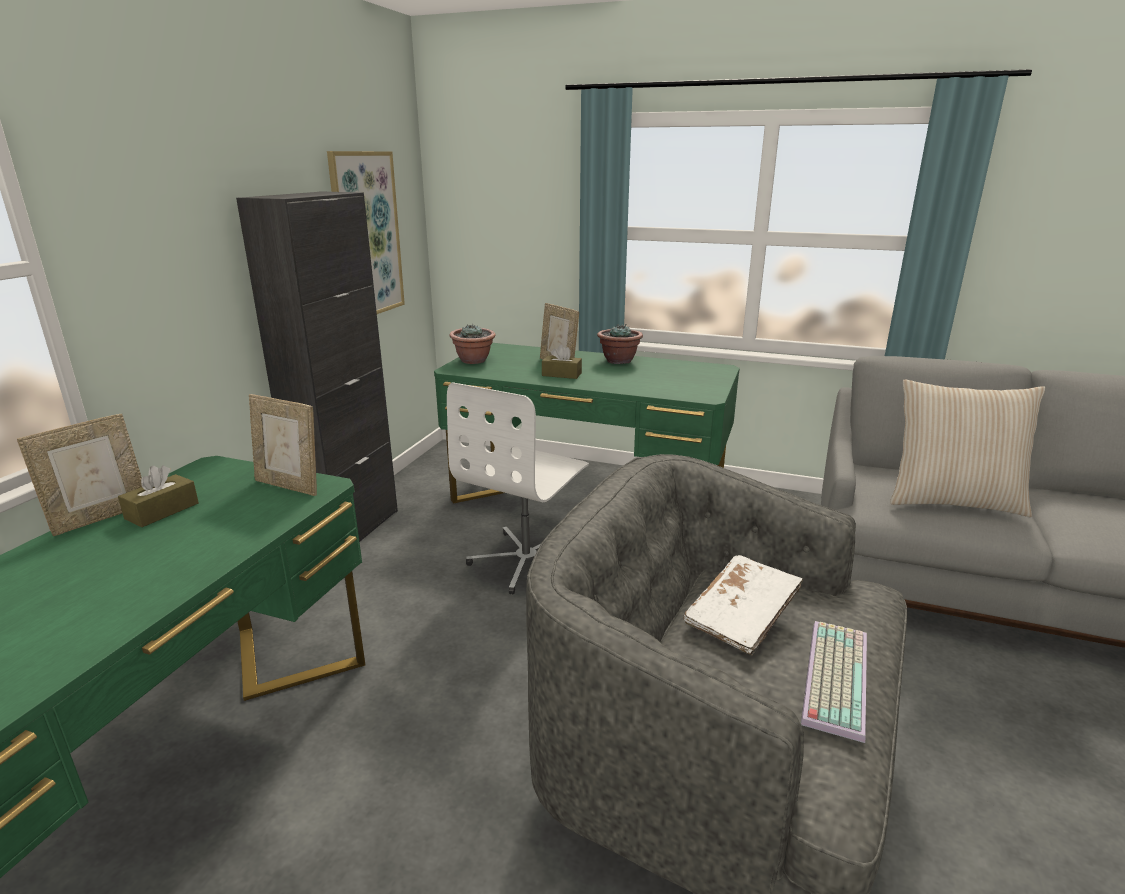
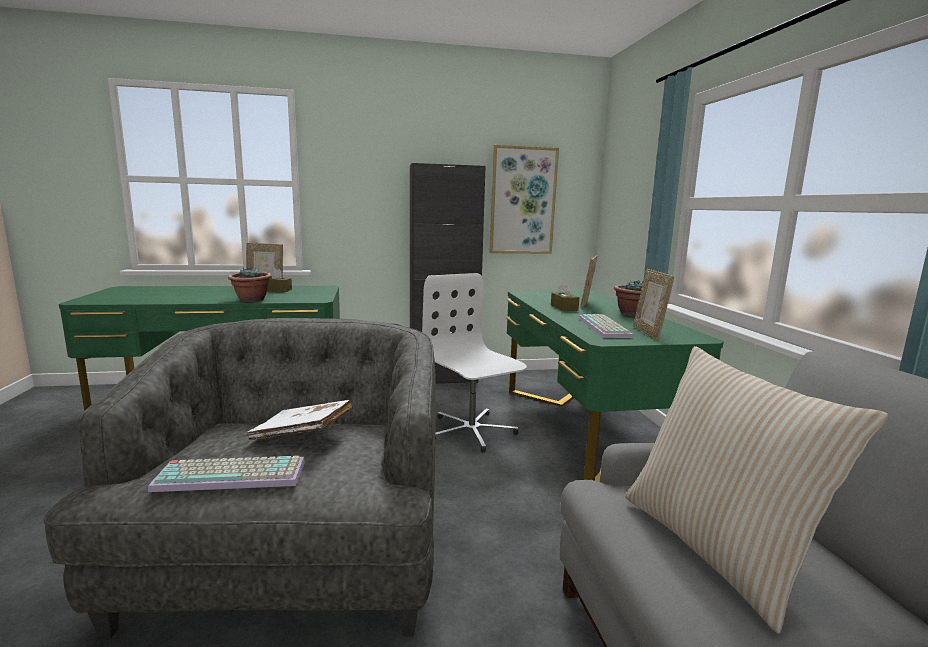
camera: 60 degrees right, 10 degrees down
(289, 485) = (315, 296): picture frame -> picture frame (648, 333)
(474, 360) = (547, 293): potted plant -> potted plant (251, 300)
(527, 561) = (471, 431): white office chair -> white office chair turned 60 degrees clockwise
(661, 383) = (605, 327): none -> keyboard

